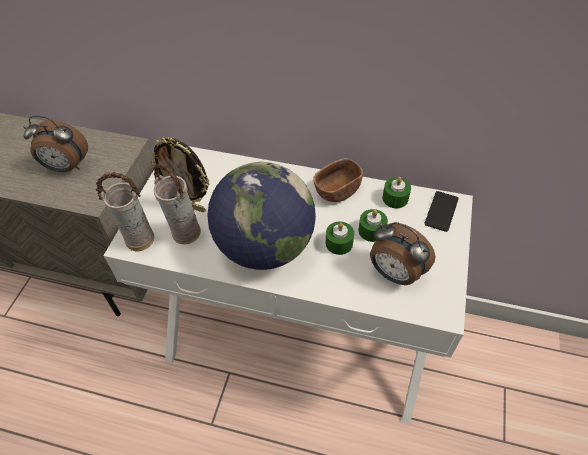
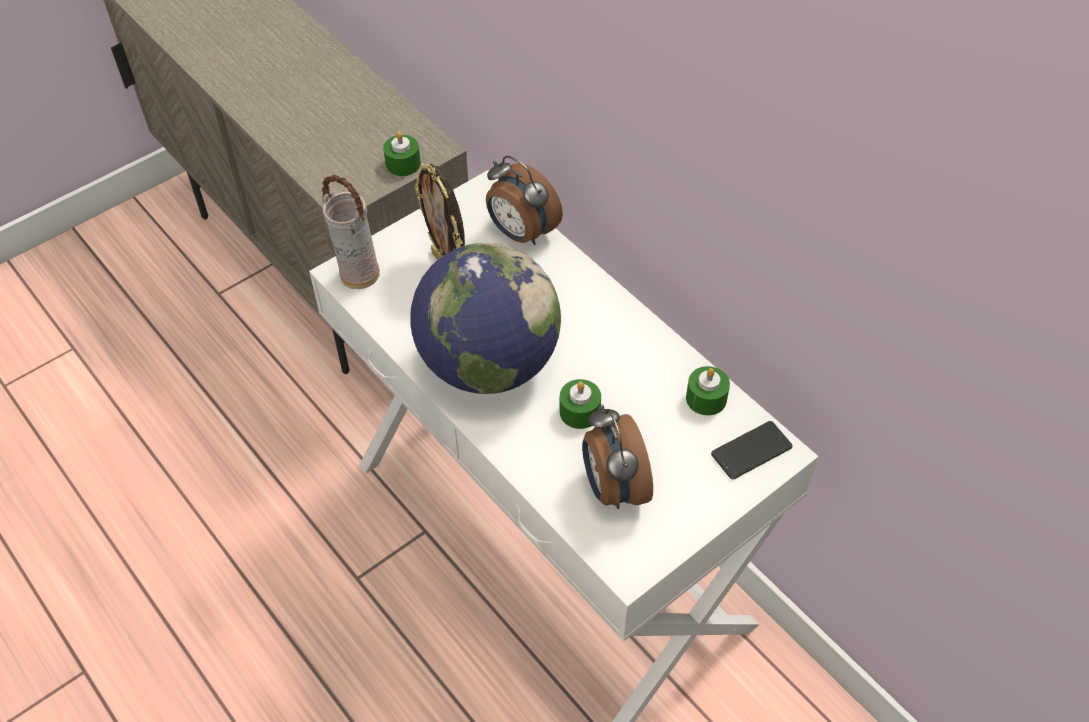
camera: 35 degrees right, 0 degrees up
(67, 167) = (347, 141): alarm clock -> alarm clock (521, 233)
(185, 234) = (413, 296): vase -> none
(337, 190) = (640, 345): brown bowl -> none
(371, 231) = (635, 421): green candle -> green candle (403, 164)

